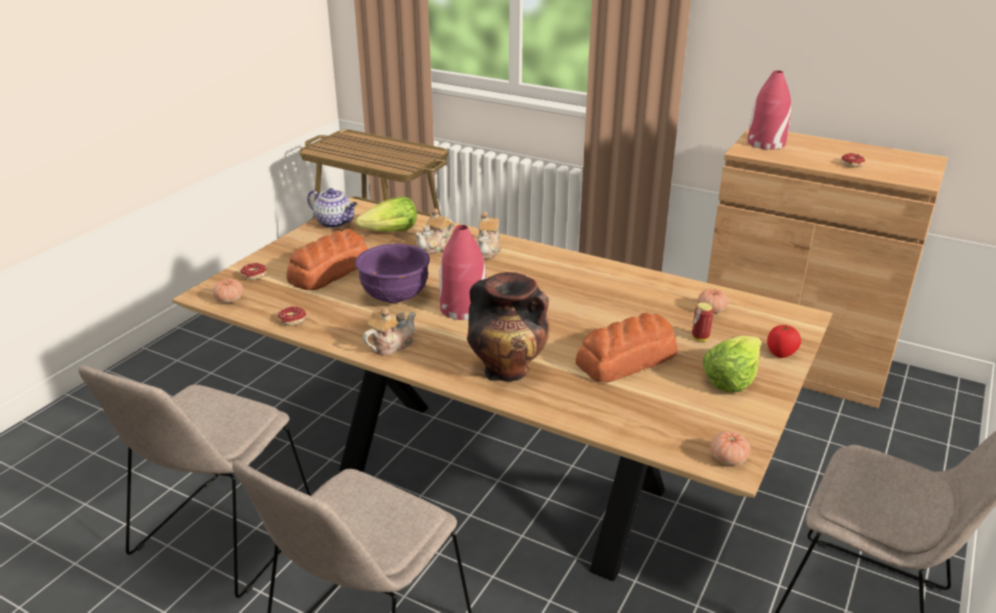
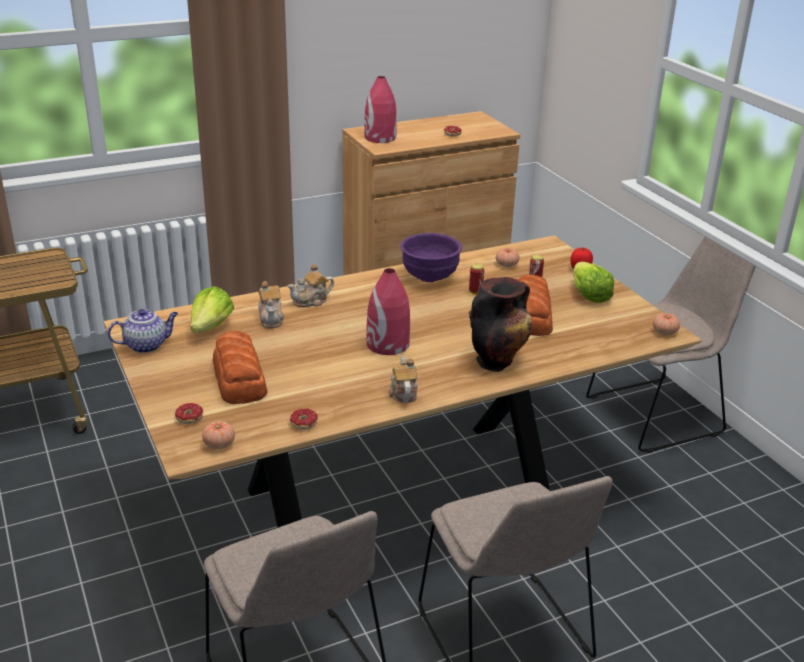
camera: 55 degrees left, 0 degrees up
(395, 297) = (330, 365): purple bowl -> purple bowl (429, 277)
(487, 250) = (311, 301): teapot -> teapot turned 105 degrees clockwise
(624, 314) = (475, 292): none -> can

